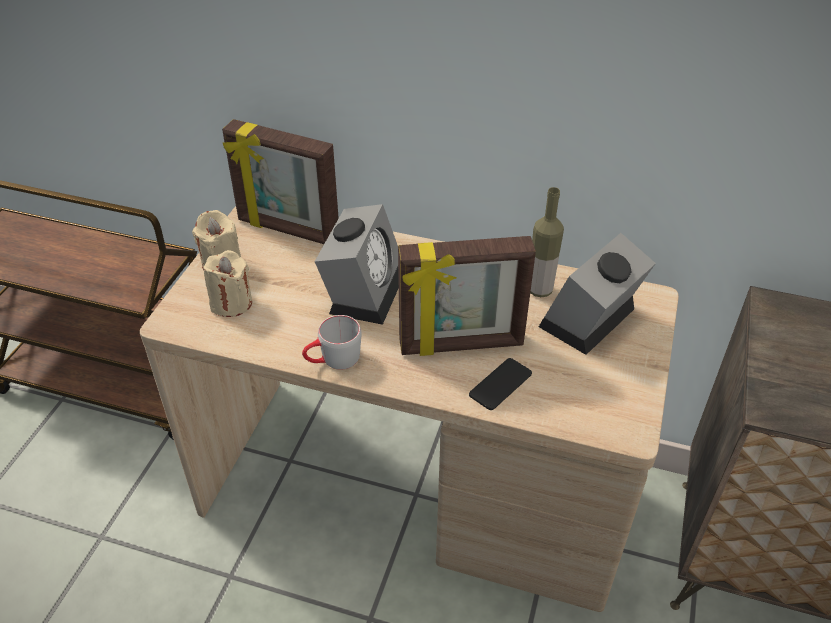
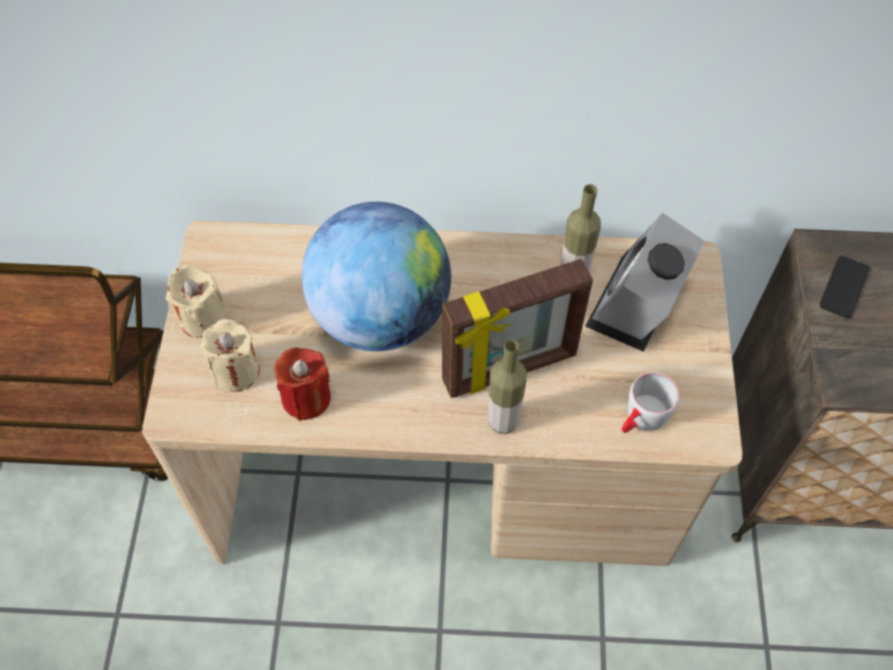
camera: 15 degrees left, 15 degrees up
(280, 332) = (306, 398): none -> red candle
(287, 230) = (263, 252): picture frame -> none
(333, 360) = (377, 421): grey mug -> grey mug (641, 420)
(364, 288) = (380, 316): alarm clock -> globe
(441, 381) = (503, 421): none -> bottle
(500, 384) = (565, 410): phone -> phone (844, 287)

